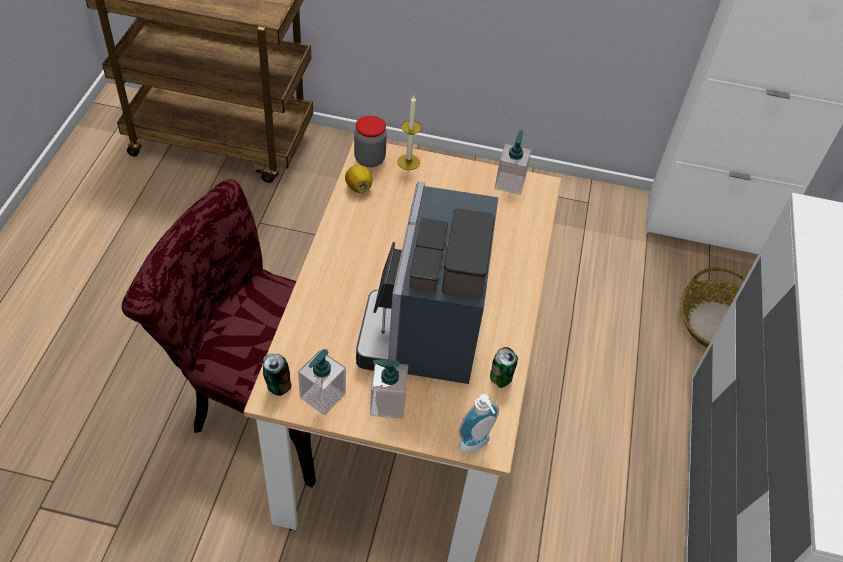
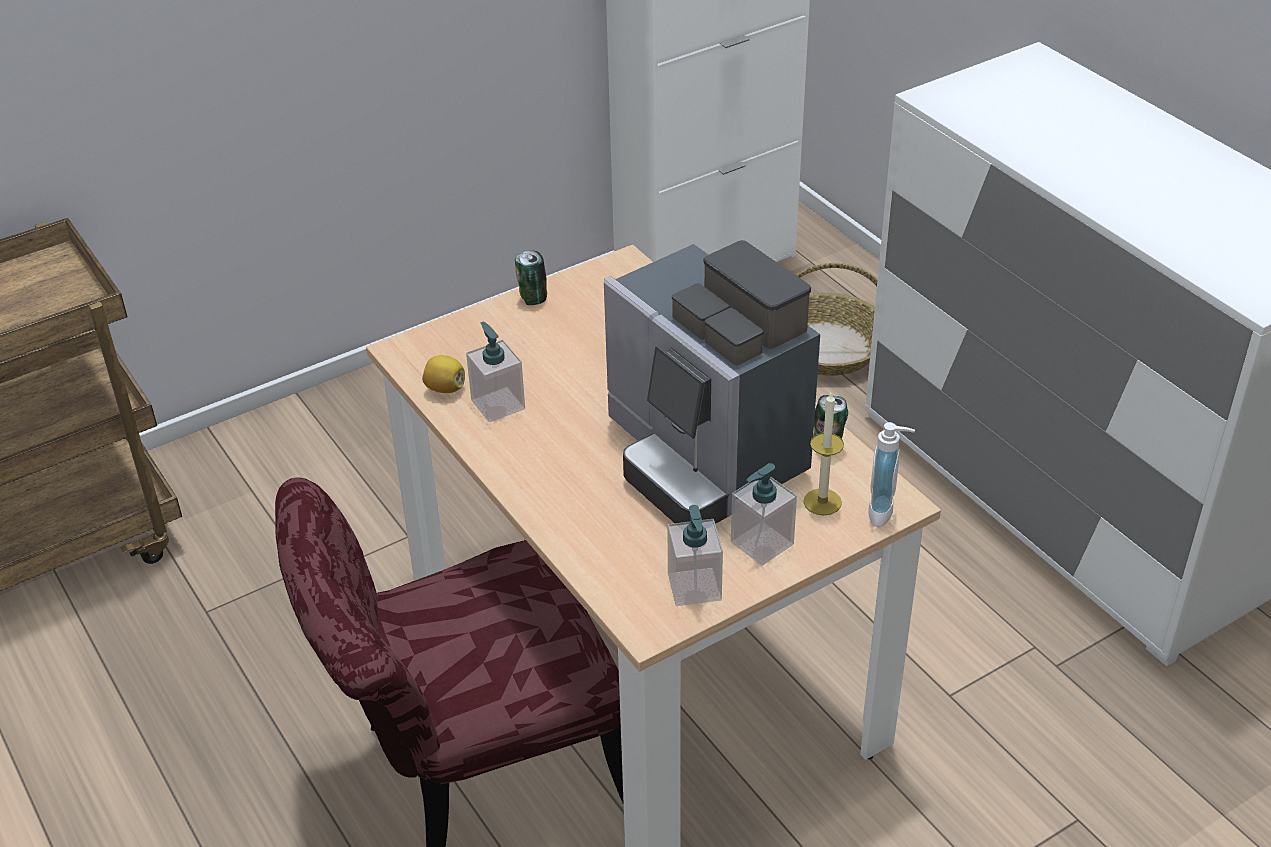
camera: 40 degrees left, 10 degrees down
(277, 386) = (639, 615): can -> can (532, 299)
(369, 159) = (416, 356): jar -> none
(408, 162) = (462, 331): candle -> candle (822, 502)
(510, 183) = (592, 280): soap dispenser -> soap dispenser (498, 404)

